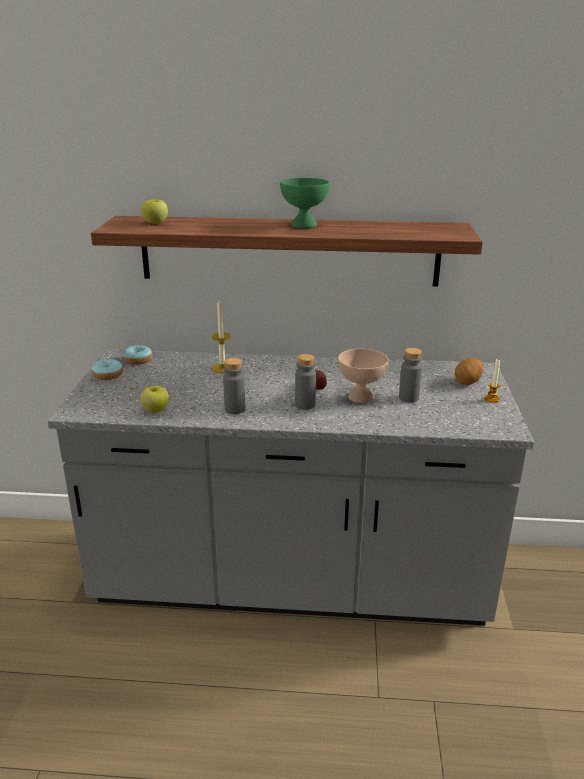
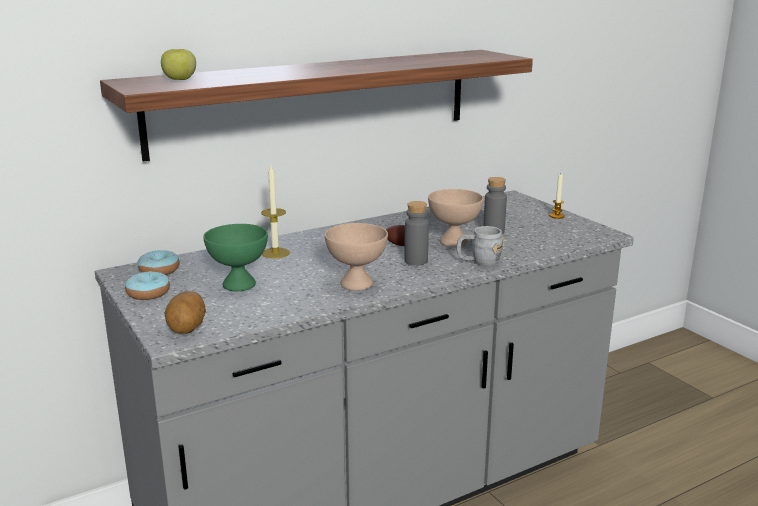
camera: 35 degrees left, 5 degrees down
(155, 410) = (271, 308): apple -> none
(235, 409) = (355, 283): grey bottle -> beige bowl
(303, 225) = (347, 65): green bowl -> green bowl (238, 285)
(351, 421) = (479, 262): none -> grey mug
(467, 382) = (518, 209): potato -> potato (187, 329)

